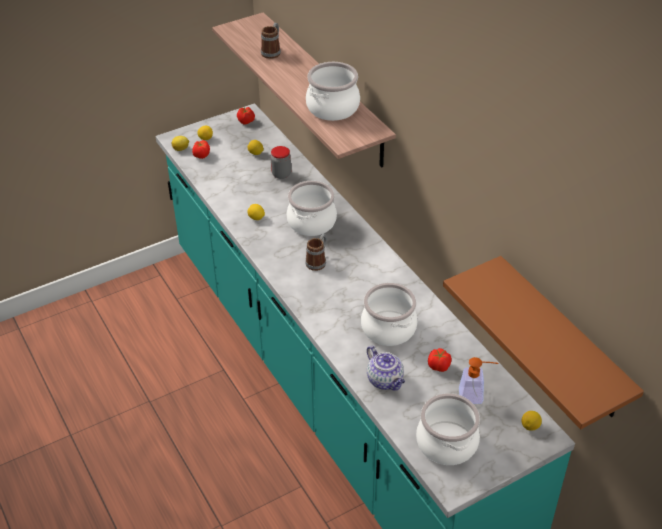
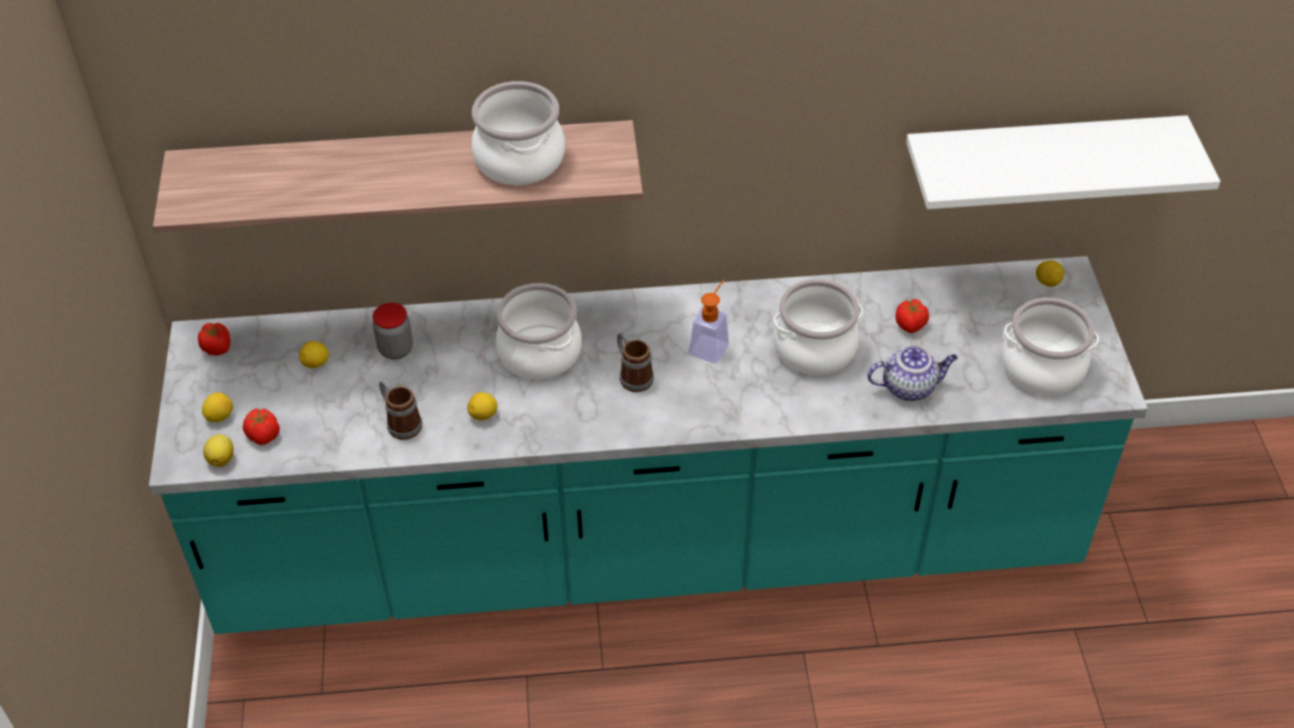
camera: 65 degrees left, 5 degrees up
(272, 51) = (303, 176): mug -> mug (400, 422)
(475, 396) = (977, 310): soap dispenser -> soap dispenser (711, 345)
(562, 340) = (1040, 156): brown shelf -> white shelf

